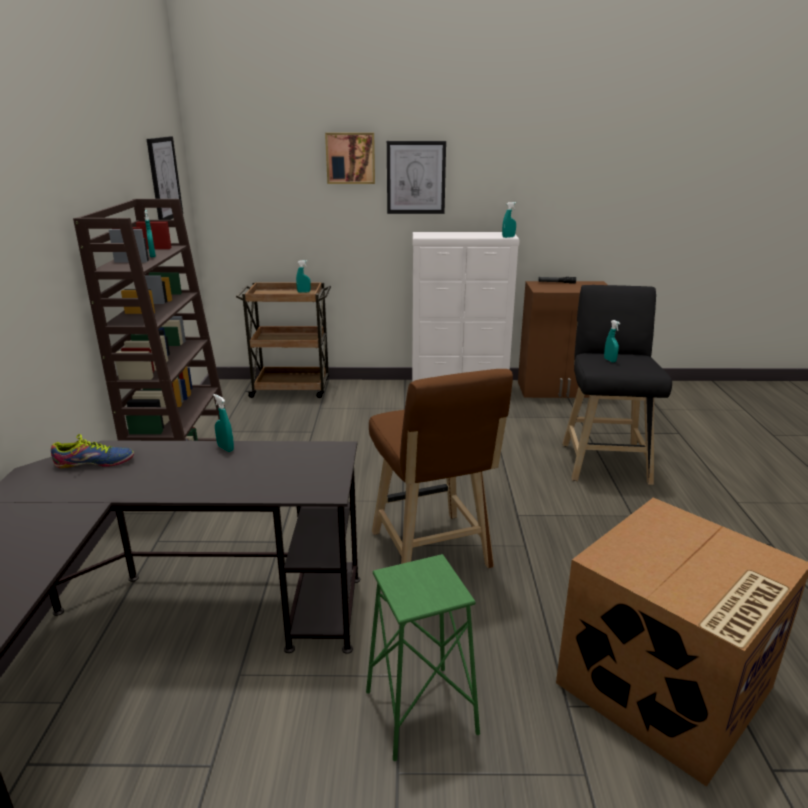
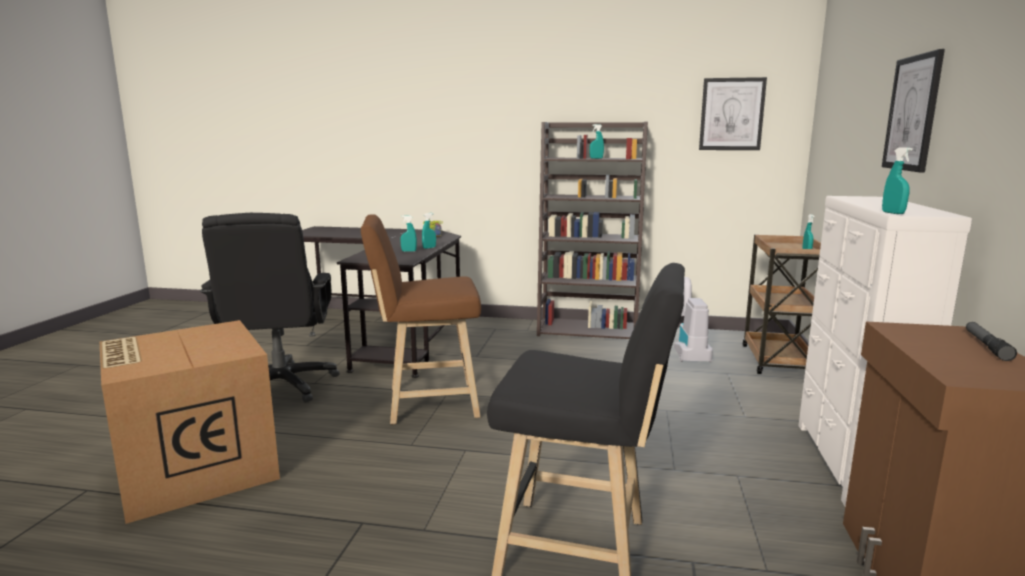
camera: 100 degrees right, 10 degrees down
(262, 420) = (687, 350): none -> vacuum cleaner
(350, 158) = (877, 89): picture -> none
(421, 712) = (281, 386): green stool -> black office chair
(610, 360) = (569, 363): turquoise spray bottle -> turquoise spray bottle (409, 251)

